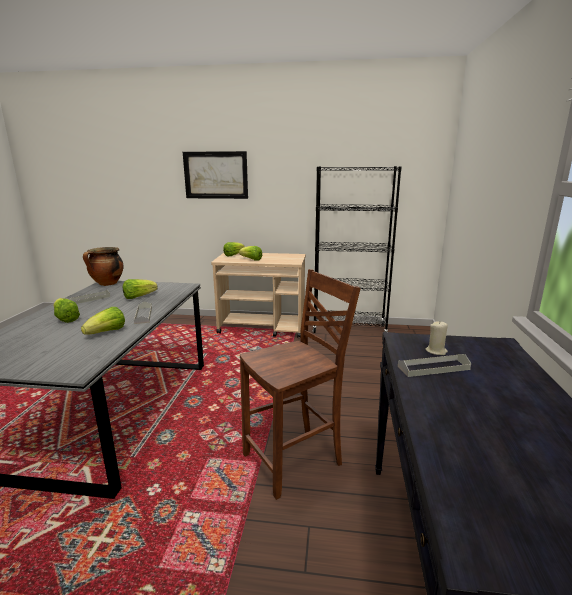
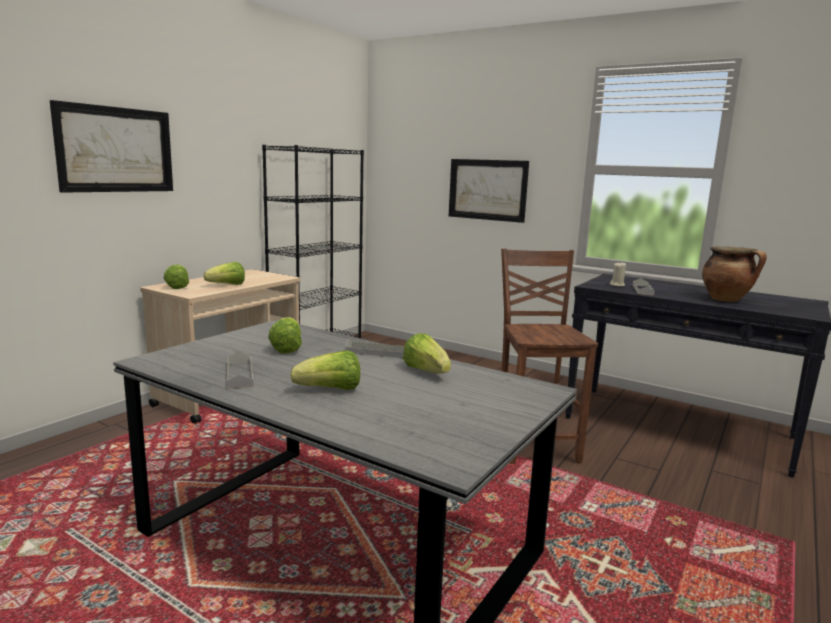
camera: 65 degrees left, 5 degrees down
(107, 284) = (160, 359): cooking pot -> cooking pot (726, 300)
(492, 208) = (487, 189): none -> picture

